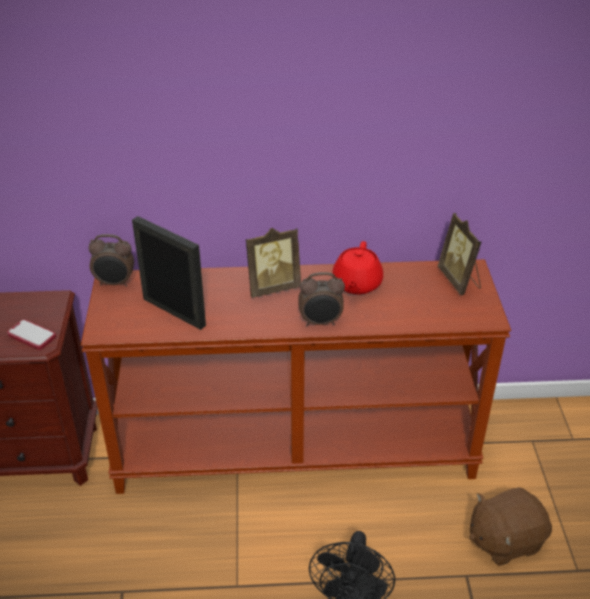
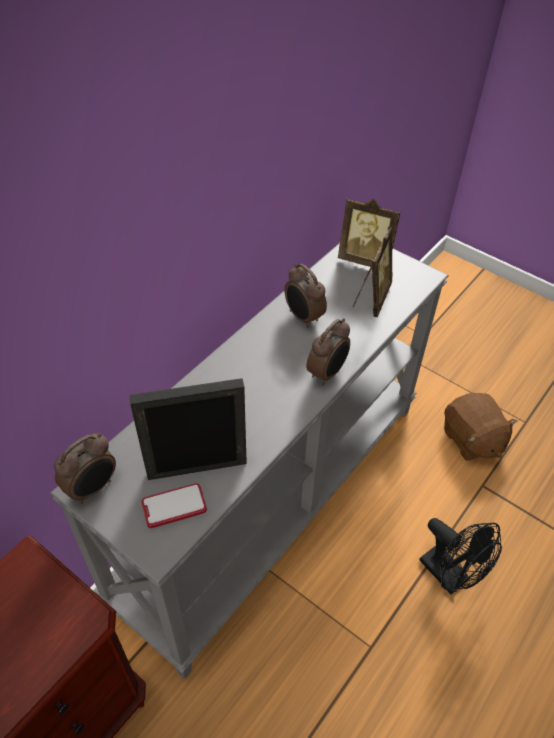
camera: 50 degrees left, 10 degrees up
(32, 336) = (61, 622): phone -> phone (174, 506)
(272, 287) = (244, 372): picture frame -> picture frame (371, 298)
(295, 447) = (272, 498): brown console table -> grey console table
(356, 284) = (303, 317): red teapot -> alarm clock
(504, 540) = (471, 439): brown plush toy -> brown plush toy turned 45 degrees counterclockwise

